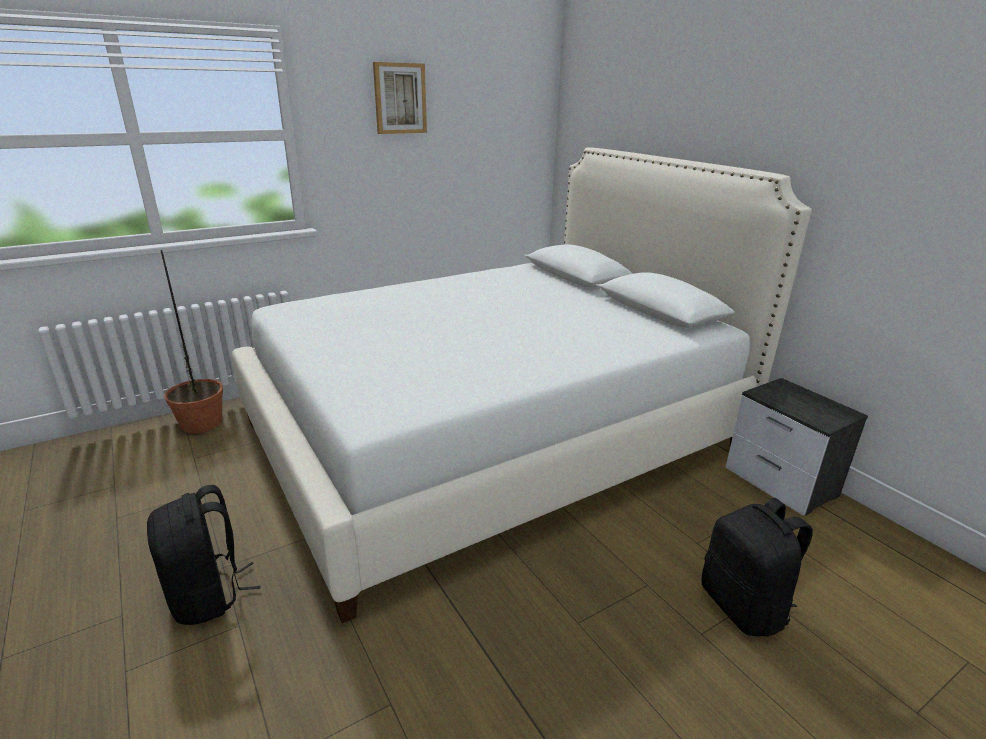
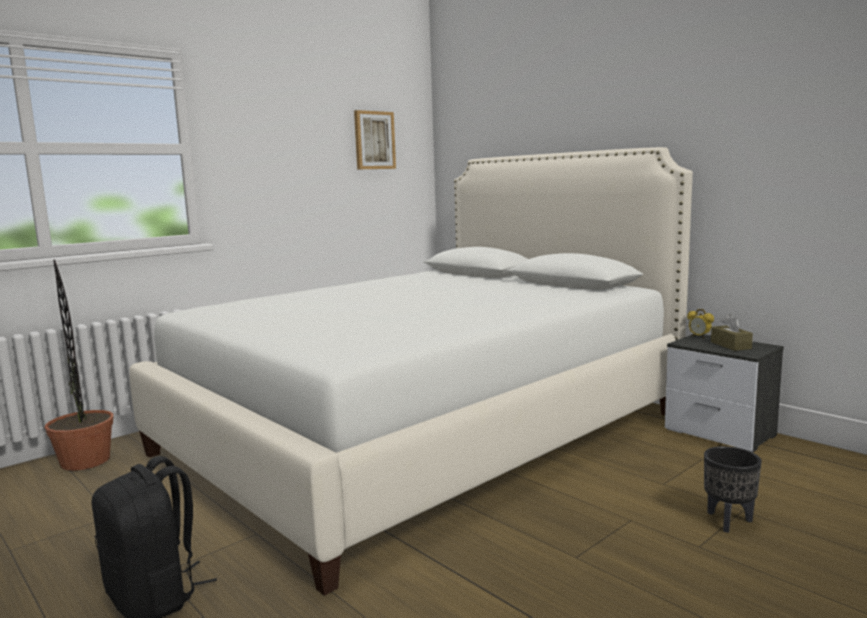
camera: 10 degrees left, 15 degrees down
(400, 98) = (291, 119): picture -> picture (374, 140)
(744, 606) = (729, 521): black backpack -> black planter
(781, 385) = (699, 337): none -> alarm clock
(809, 405) = (730, 345): none -> brown tissue box

